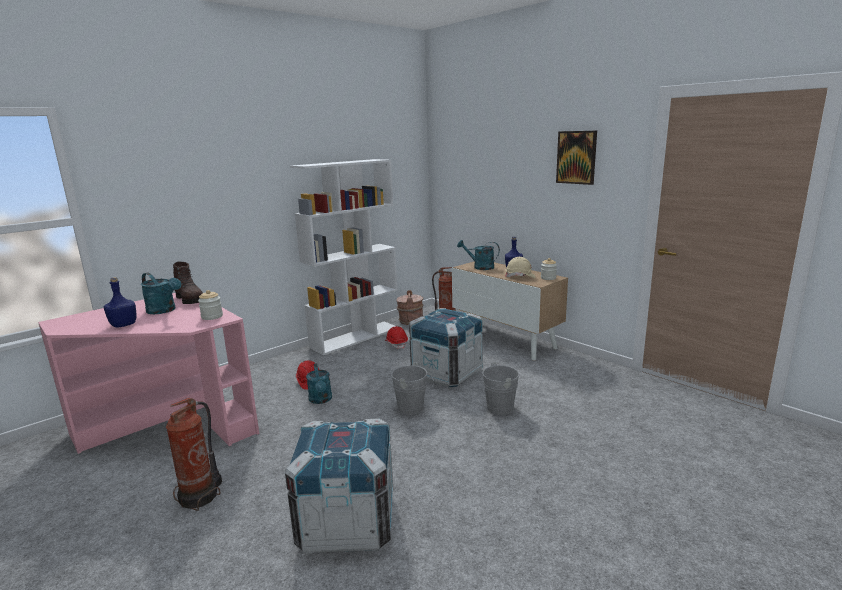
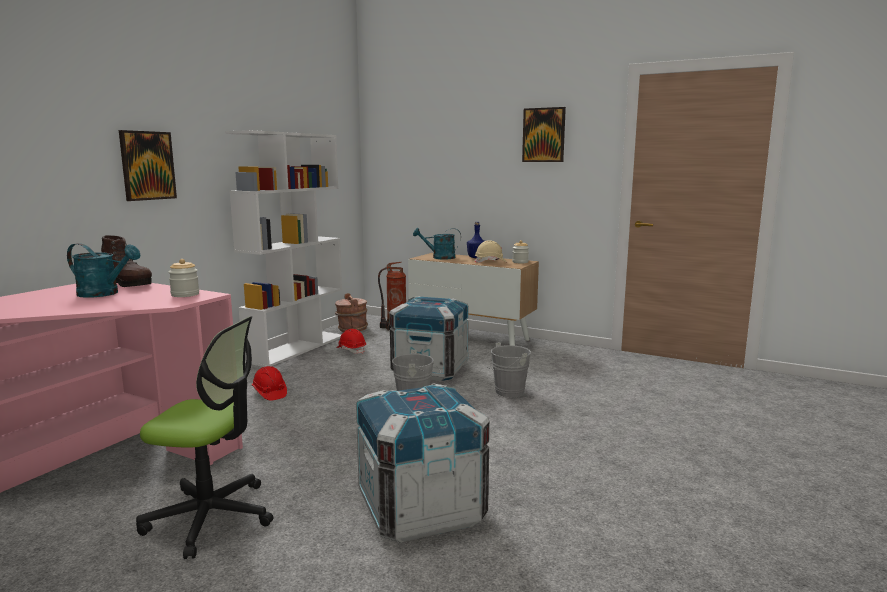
camera: 20 degrees left, 5 degrees down
(124, 325) = (61, 307): blue bottle -> none
(201, 496) = (211, 517): fire extinguisher -> office chair
(223, 200) = (147, 165): none -> picture
(321, 400) = (299, 408): turquoise watering can -> none

